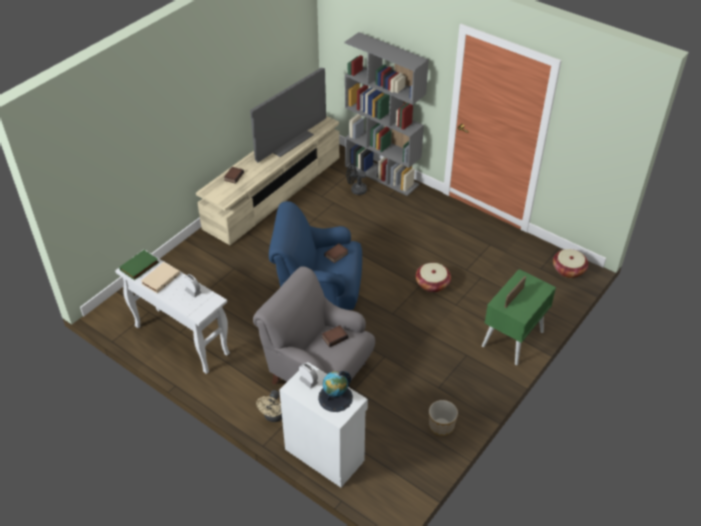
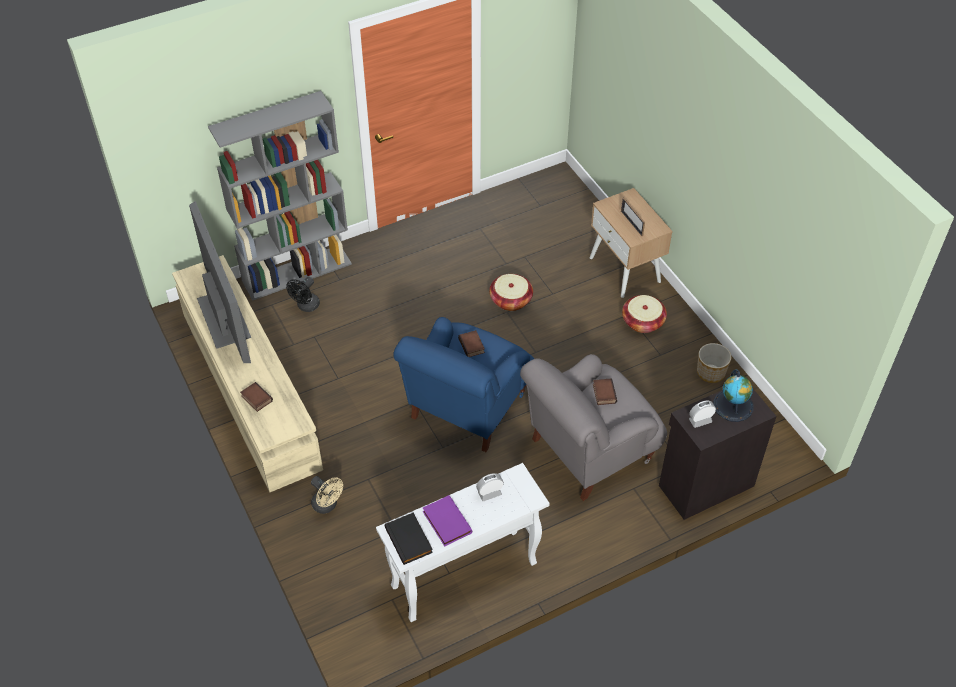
camera: 65 degrees left, 5 degrees up
(140, 267) = (410, 540): green book -> black book
(160, 278) = (445, 522): beige book -> purple book
(273, 417) = (633, 516): beige fan -> beige fan (327, 505)
(325, 453) = (704, 485): white cabinet -> black cabinet
(512, 339) = (625, 269): green nightstand -> beige nightstand
(568, 270) = (555, 186): basket -> basket (643, 322)

